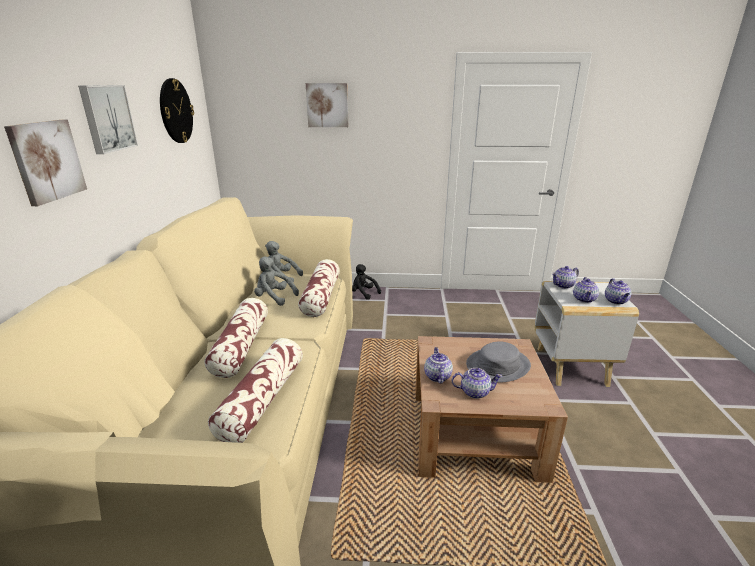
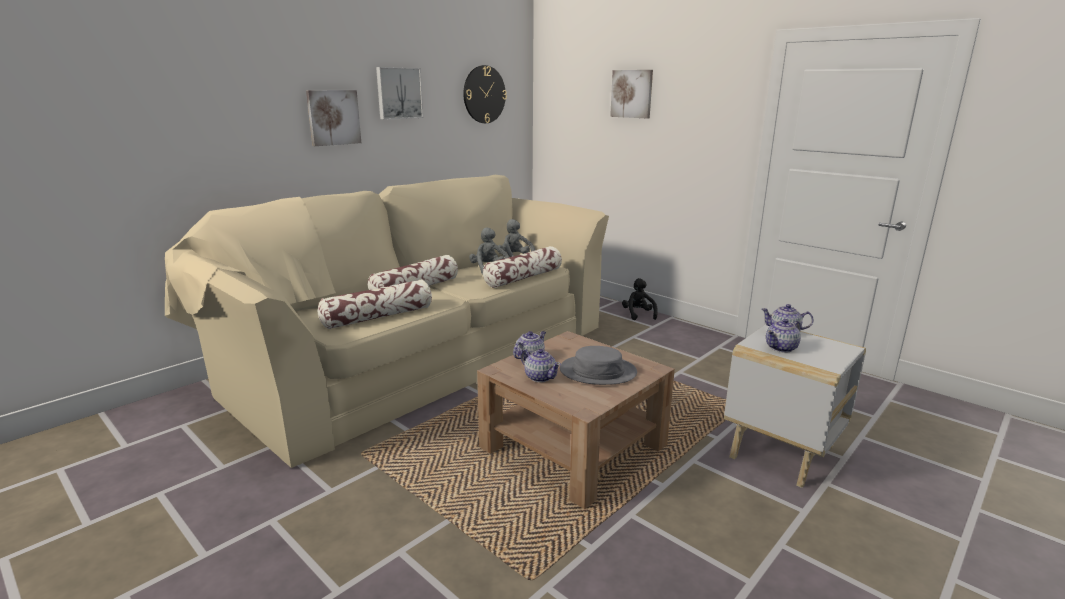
camera: 40 degrees right, 5 degrees down
(616, 301) = (823, 362): teapot -> none

